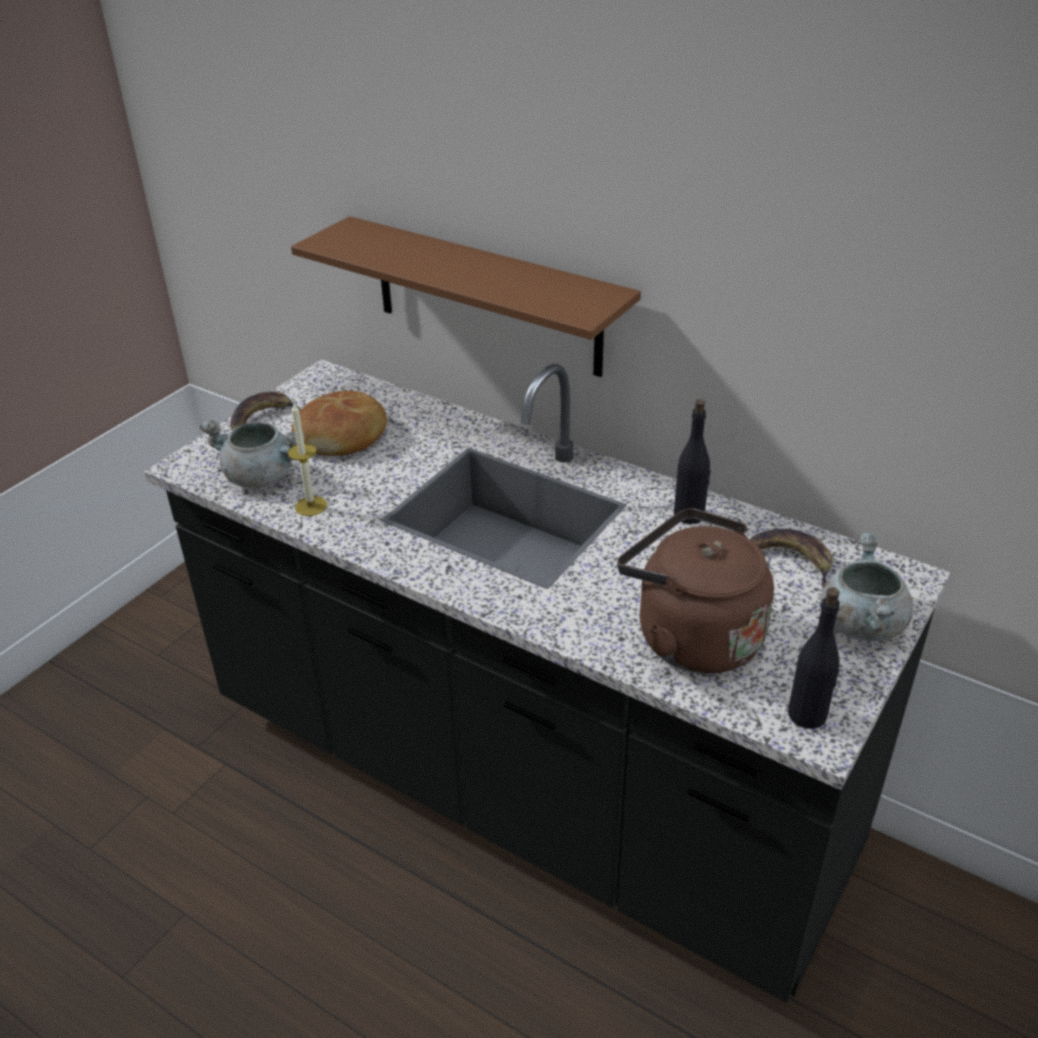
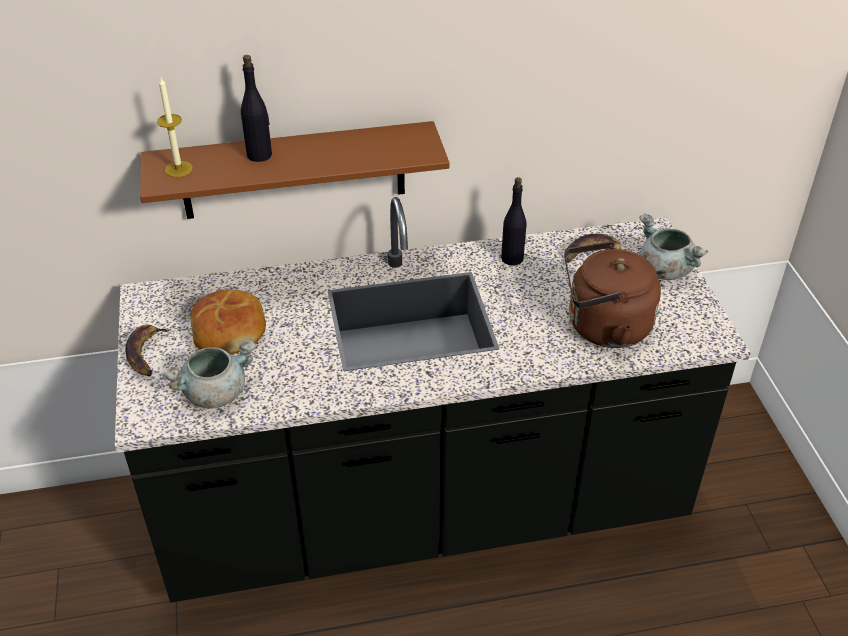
camera: 45 degrees left, 5 degrees up
(311, 506) = (283, 390): candle -> candle (178, 169)
(808, 715) = (701, 332): black bottle -> black bottle (260, 155)

